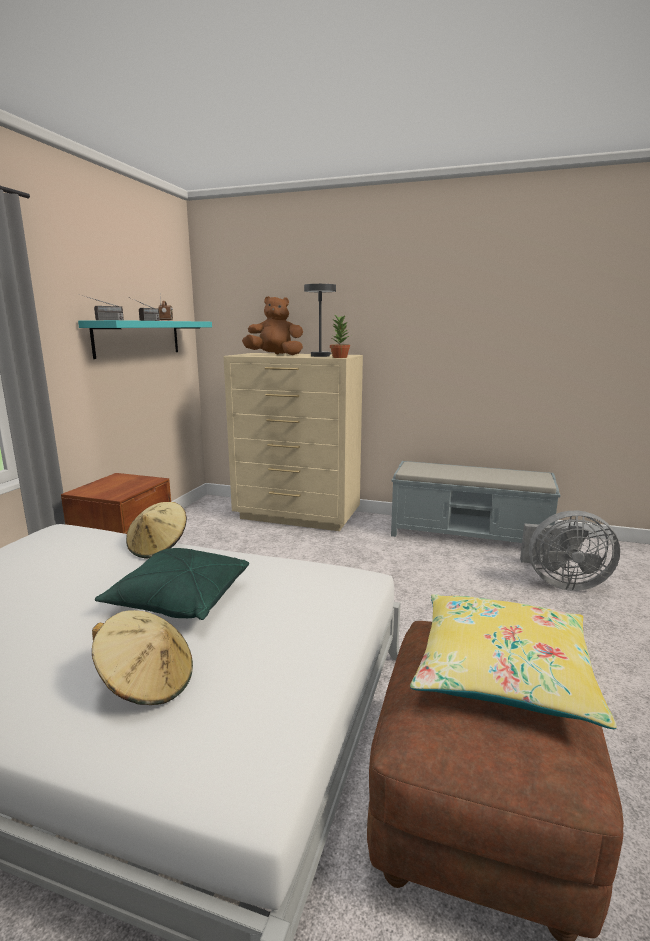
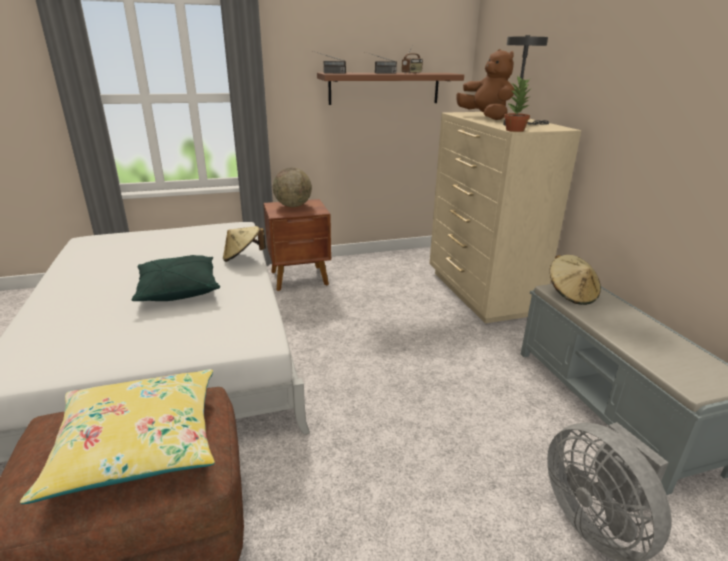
camera: 55 degrees right, 10 degrees up
(109, 485) = (293, 206): none -> globe
(138, 338) = (384, 88): turquoise shelf -> brown shelf
(147, 683) = (83, 316): beige hat -> beige hat (571, 294)

